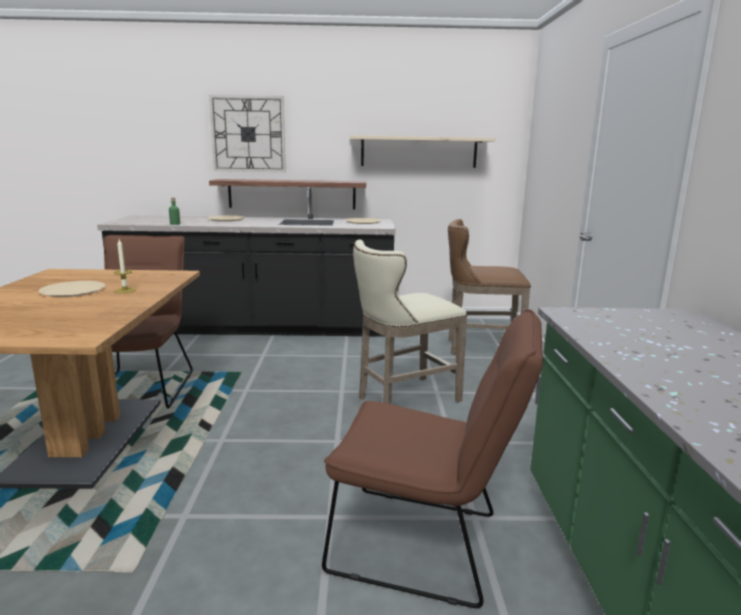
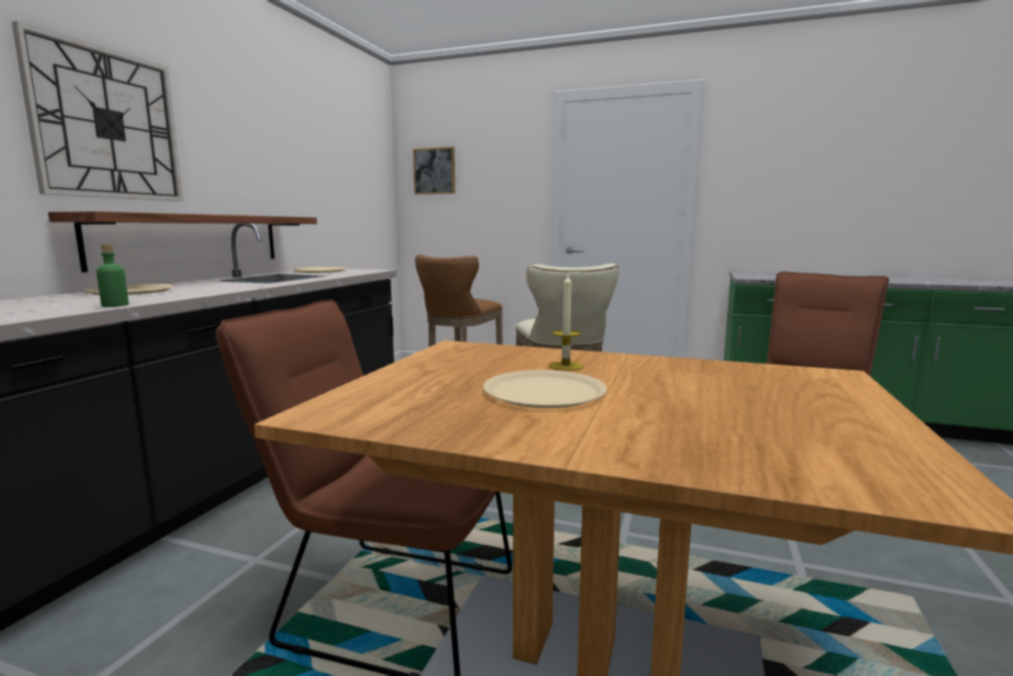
camera: 70 degrees left, 5 degrees down
(418, 152) = (325, 181): beige shelf -> none
(542, 136) = (434, 171): none -> picture

